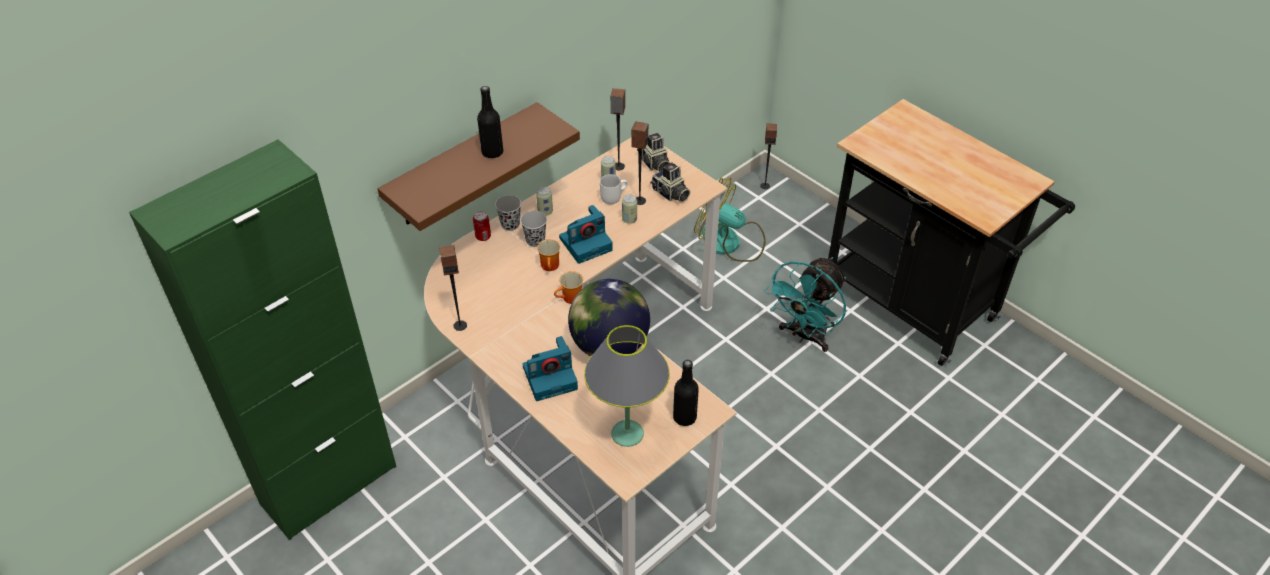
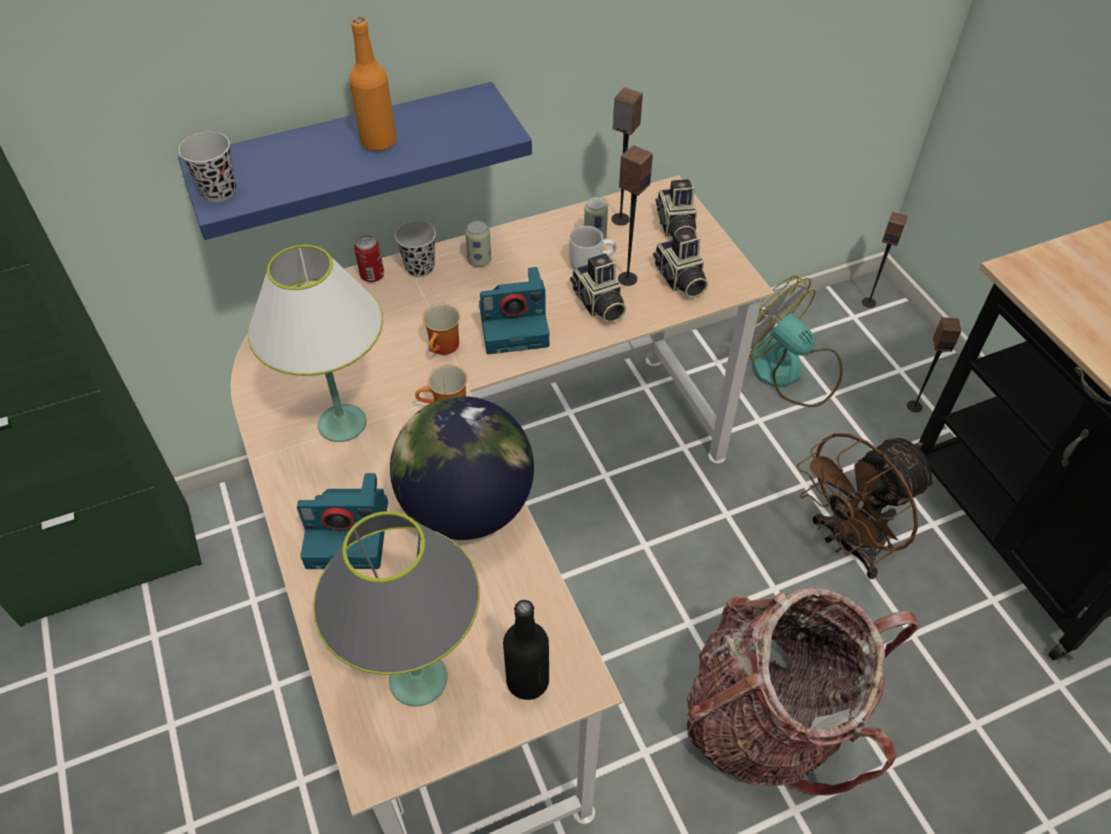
camera: 20 degrees right, 5 degrees up
(460, 325) = (264, 404): speaker -> speaker (914, 406)
(463, 166) = (349, 158): brown shelf -> blue shelf
(492, 152) = (378, 142): black bottle -> orange bottle
(513, 323) = (343, 423): none -> white table lamp
(535, 240) = (443, 301): black cup -> black cup (219, 191)
(629, 219) = (598, 304): can -> camera
(795, 444) = (770, 719): none -> backpack
(805, 336) = (847, 544): turquoise fan -> brown fan

